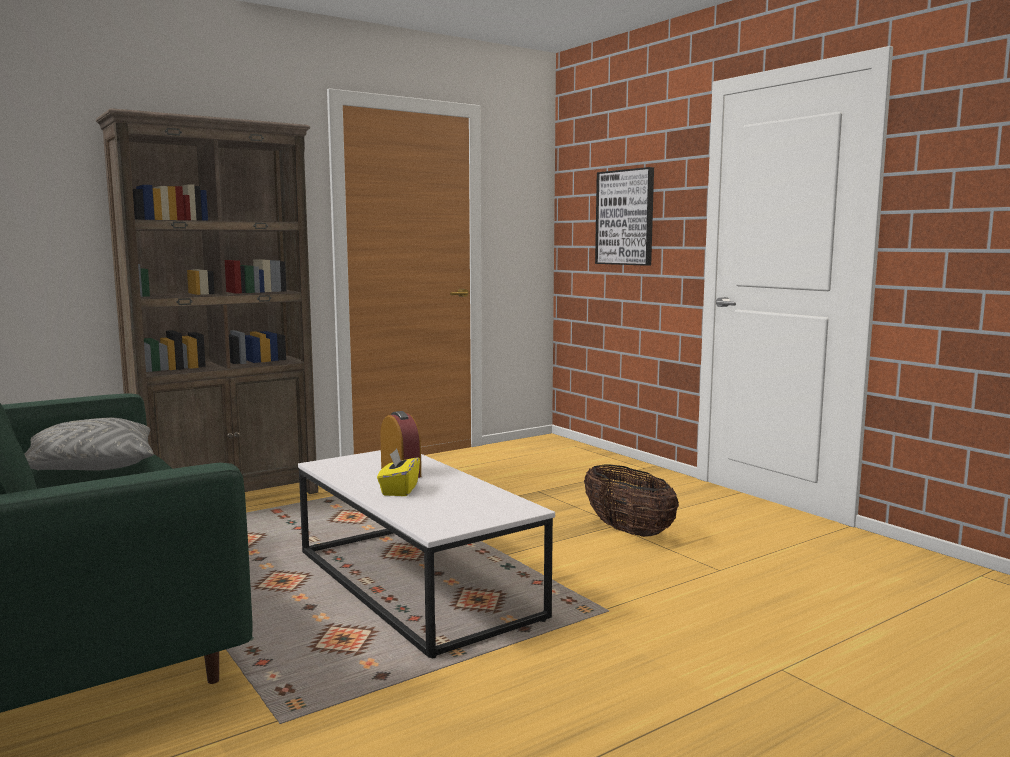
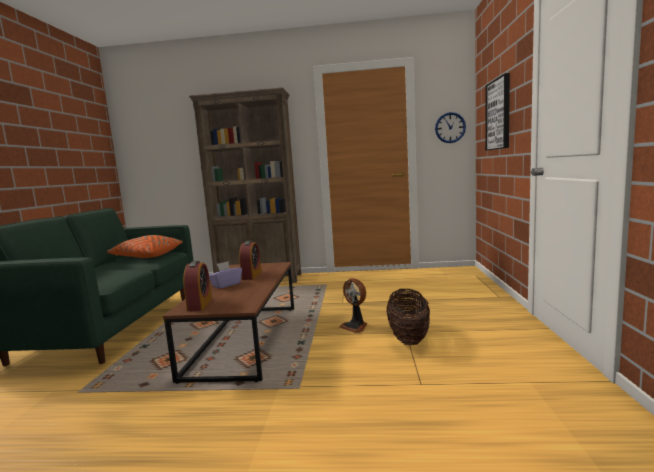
camera: 40 degrees right, 0 degrees up
(90, 468) = (146, 256): grey pillow -> orange pillow
(399, 490) = (226, 285): yellow tissue box -> purple tissue box
(415, 584) = (245, 340): white coffee table -> brown coffee table
(443, 519) = (199, 304): none -> alarm clock
(525, 222) = (450, 127): none -> wall clock
(540, 533) = (355, 326): none -> fan

